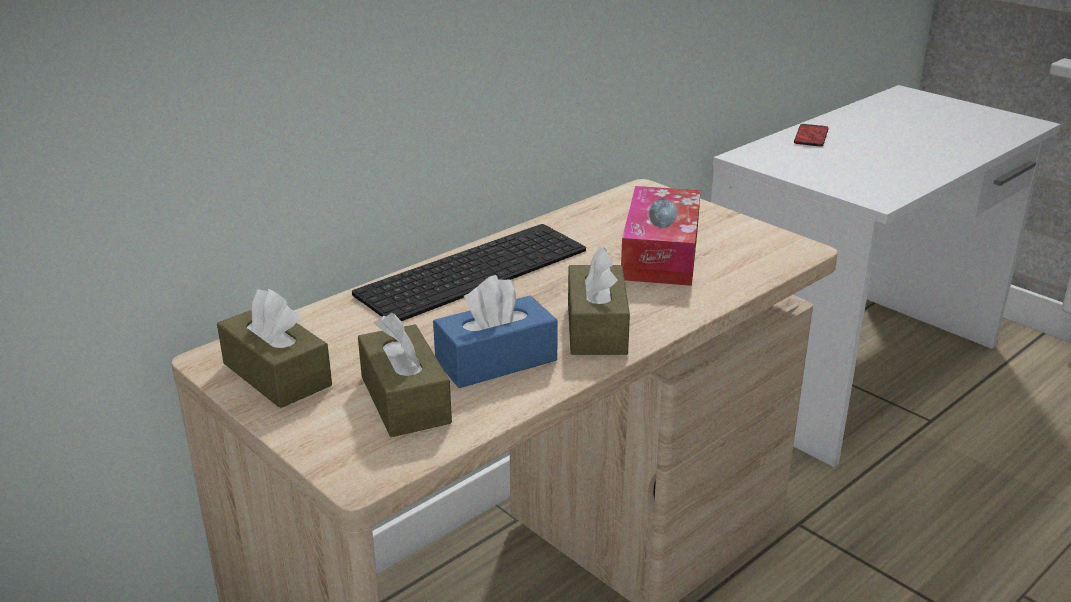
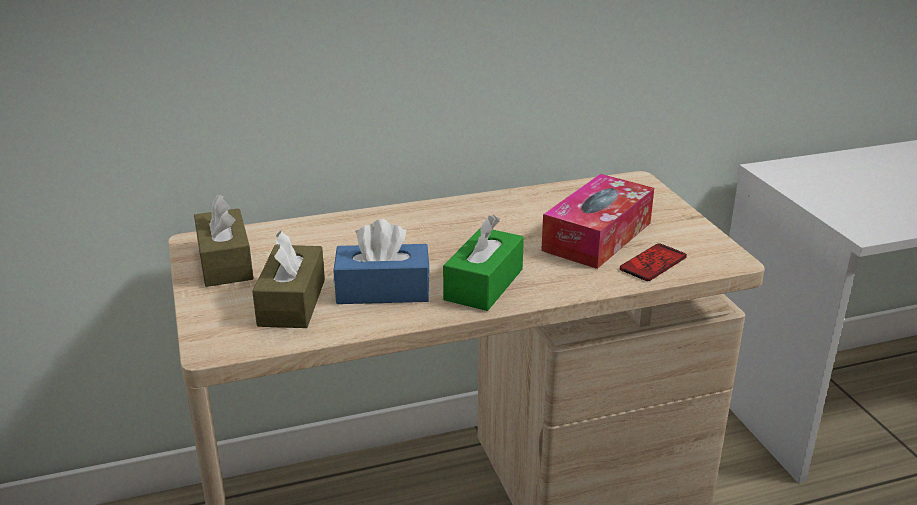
camera: 25 degrees right, 0 degrees up
(473, 270) = (432, 217): keyboard -> none
(596, 328) = (484, 284): brown tissue box -> green tissue box
(811, 136) = (855, 162): phone -> phone (653, 263)

